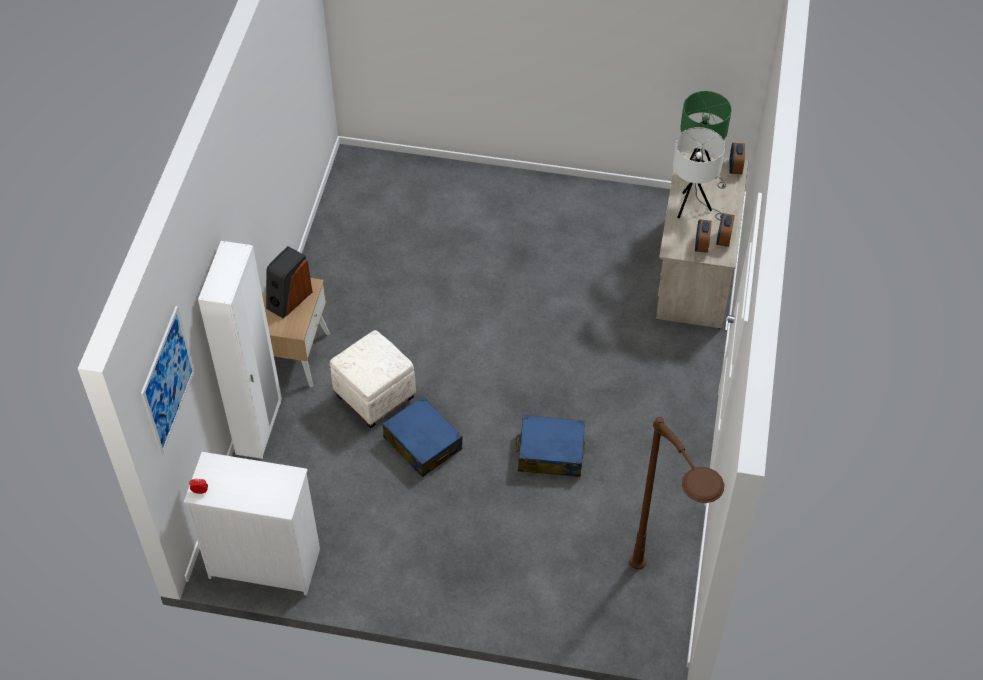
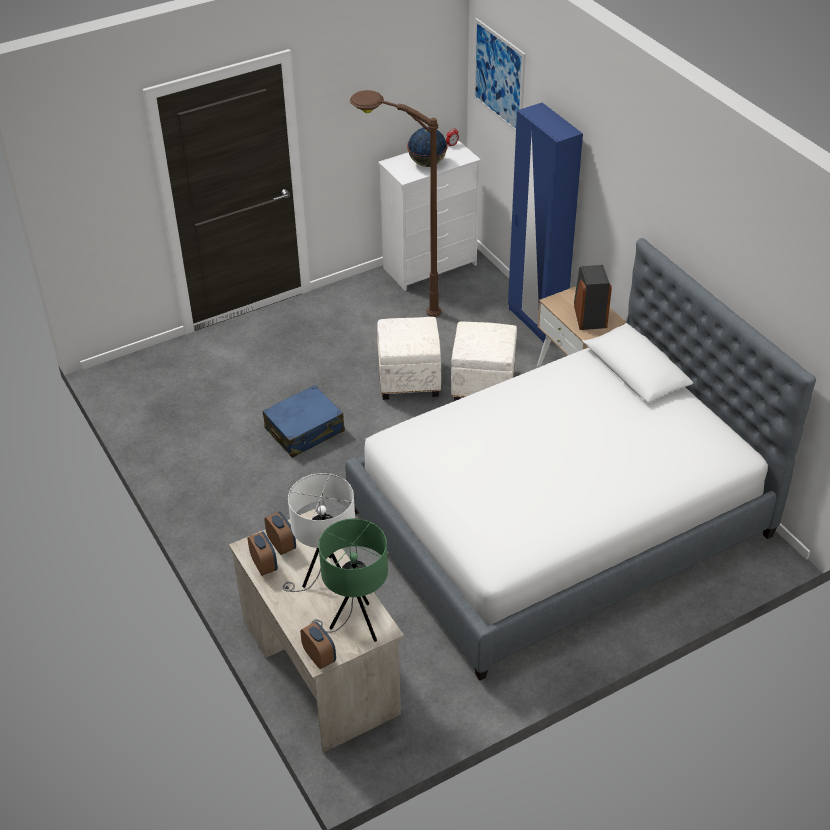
camera: 140 degrees right, 10 degrees down
(253, 481) = (427, 163): none -> globe
(259, 428) = (536, 322): white wardrobe -> blue wardrobe
(422, 443) = (410, 380): blue suitcase -> white ottoman
(452, 258) = (560, 522): none -> bed
(663, 606) = (127, 390): brown floor lamp -> brown floor lamp (391, 300)

